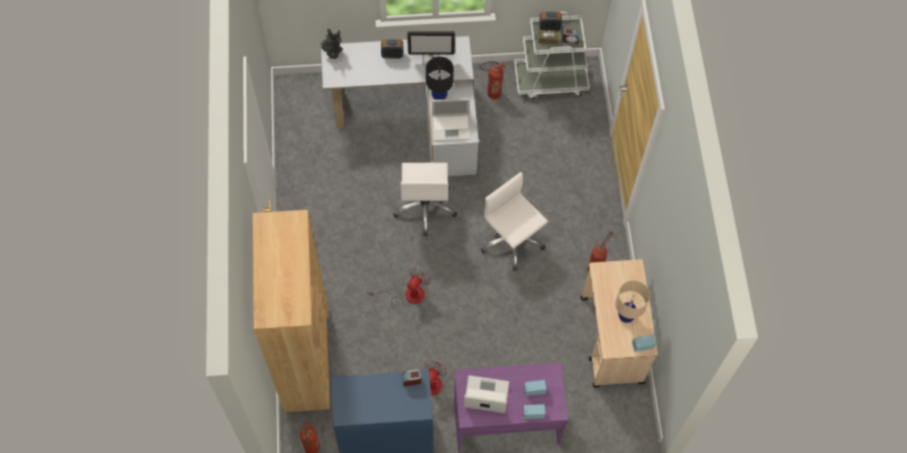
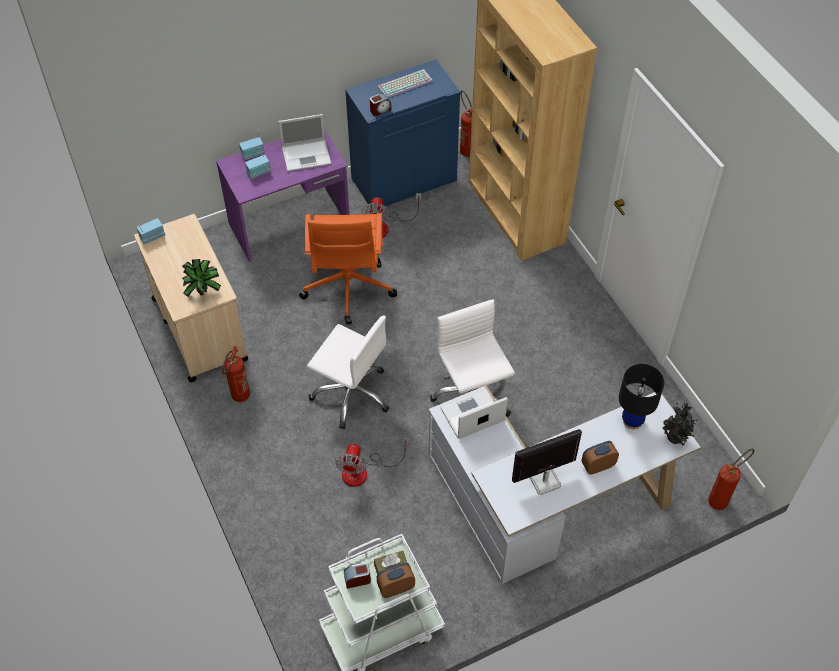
camera: 160 degrees right, 10 degrees down
(375, 405) = (405, 83): none -> keyboard
(407, 295) = (444, 299): fan -> fan (363, 471)
(439, 96) = (508, 450): black table lamp -> black table lamp (632, 421)
(480, 335) = (347, 288): none -> orange office chair
(490, 94) = (458, 575): fire extinguisher -> fire extinguisher (721, 499)
(613, 276) = (204, 292): none -> potted plant
(625, 316) = (178, 258): beige table lamp -> none

